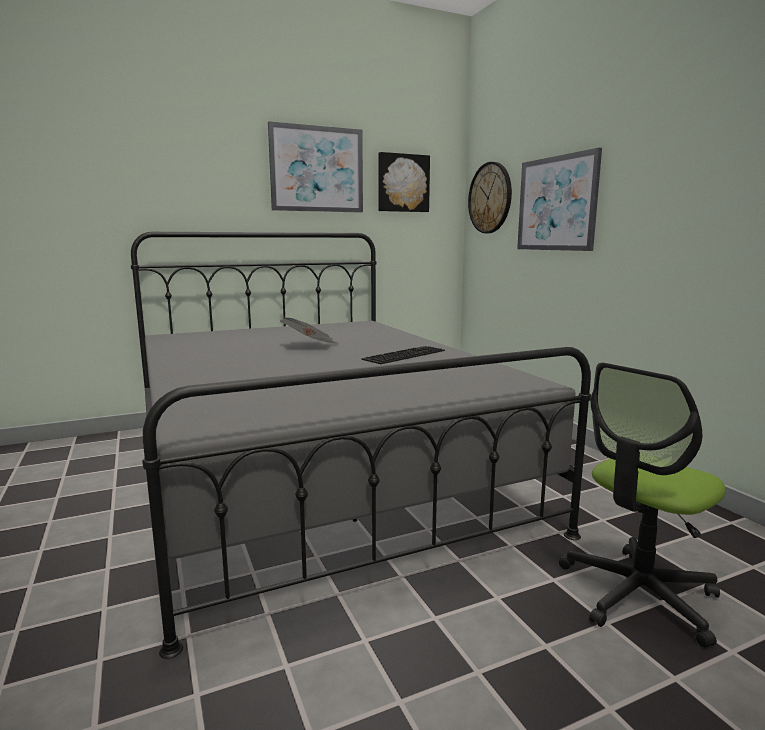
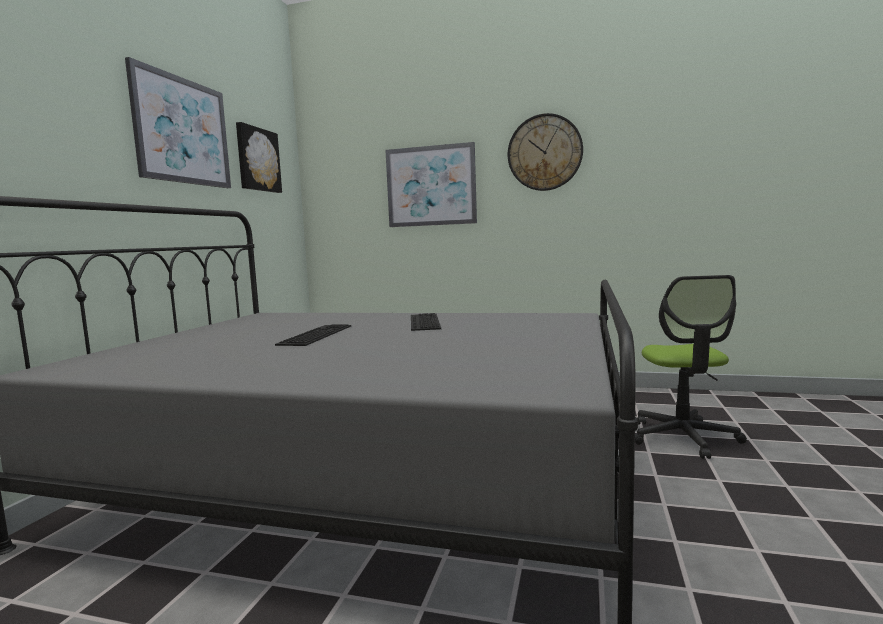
camera: 50 degrees left, 5 degrees down
(311, 346) = (315, 334): newspaper -> keyboard
(490, 198) = (341, 181): wall clock -> wall clock (544, 152)

